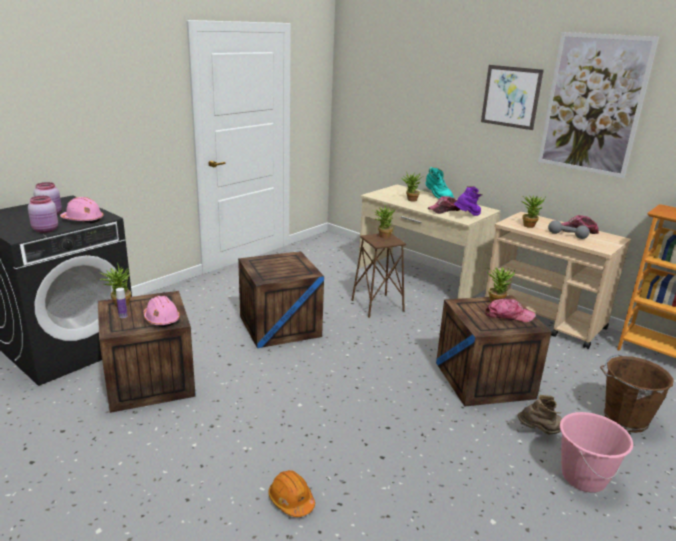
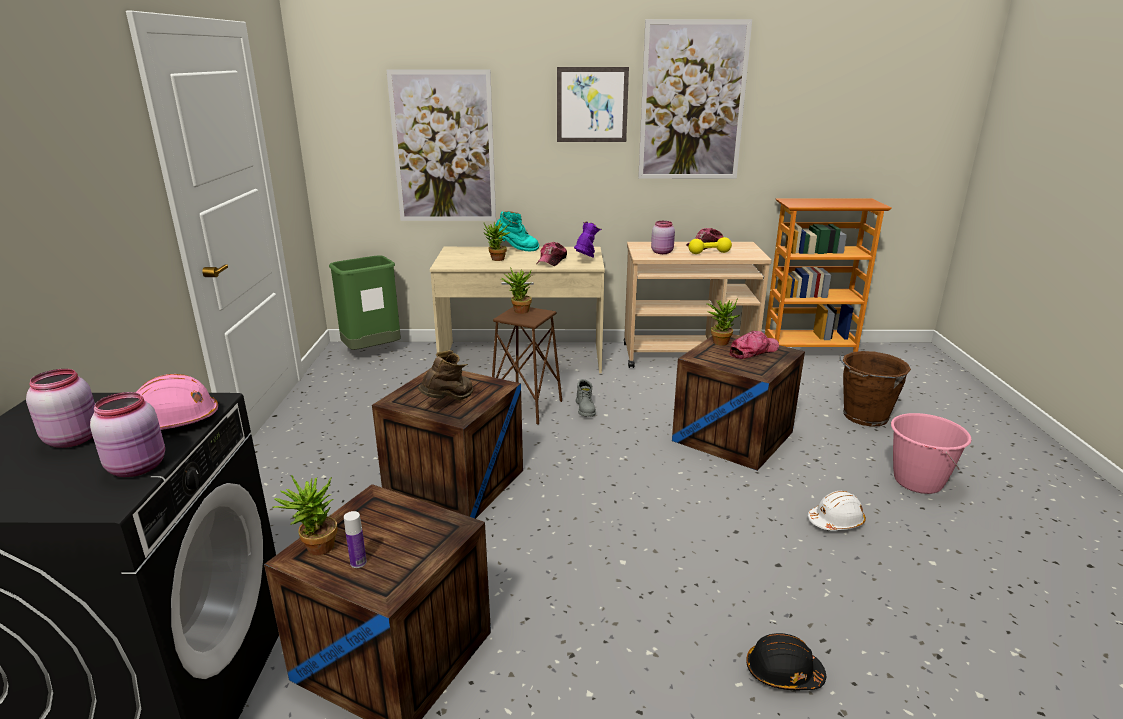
camera: 40 degrees left, 0 degrees up
(161, 319) = (427, 534): pink hard hat -> none
(291, 500) = (783, 673): orange hard hat -> black hard hat
(340, 244) = (372, 352): none -> green trash can
(407, 114) = (443, 148): none -> picture
(411, 322) = (586, 409): none -> grey boot
(465, 460) = (836, 521): none -> white hard hat
(529, 225) = (662, 252): potted plant -> pink jar
(540, 431) = (837, 460): brown boot -> brown boot (449, 402)
(567, 235) = (709, 253): grey dumbbell -> yellow dumbbell

